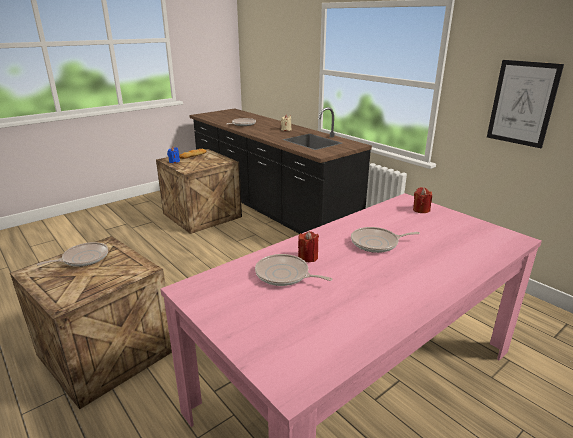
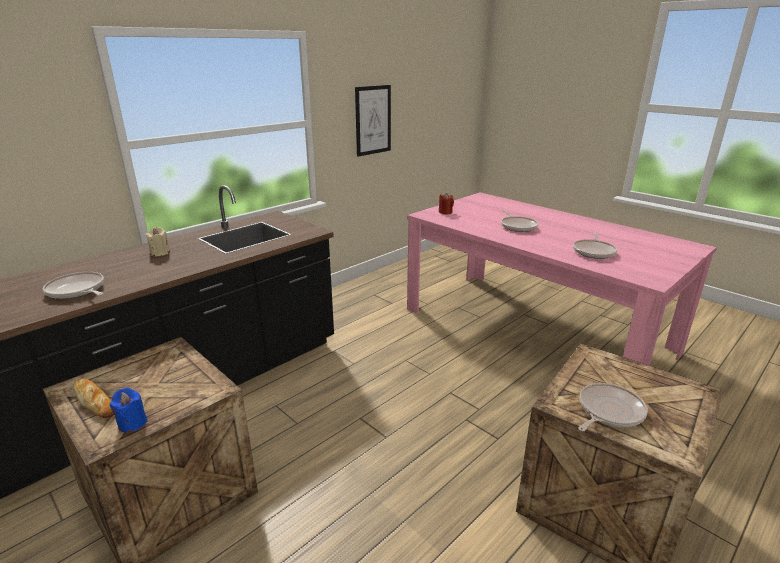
camera: 95 degrees left, 0 degrees up
(83, 258) = (608, 411): frying pan -> frying pan turned 90 degrees clockwise
(308, 257) = (560, 245): red candle -> none

